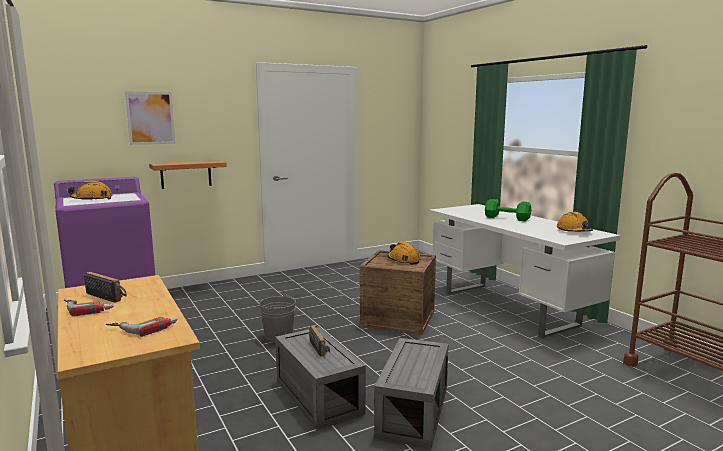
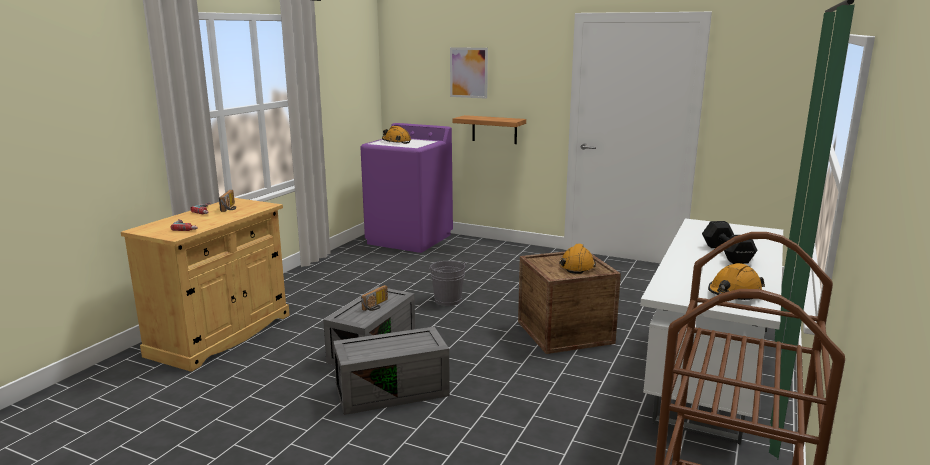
camera: 55 degrees right, 5 degrees up
(508, 218) = (727, 254): green dumbbell -> black dumbbell

